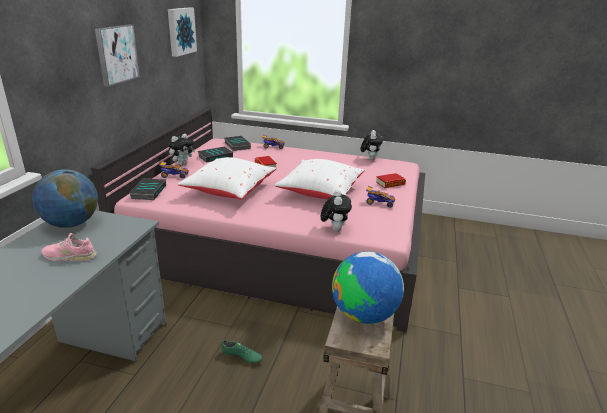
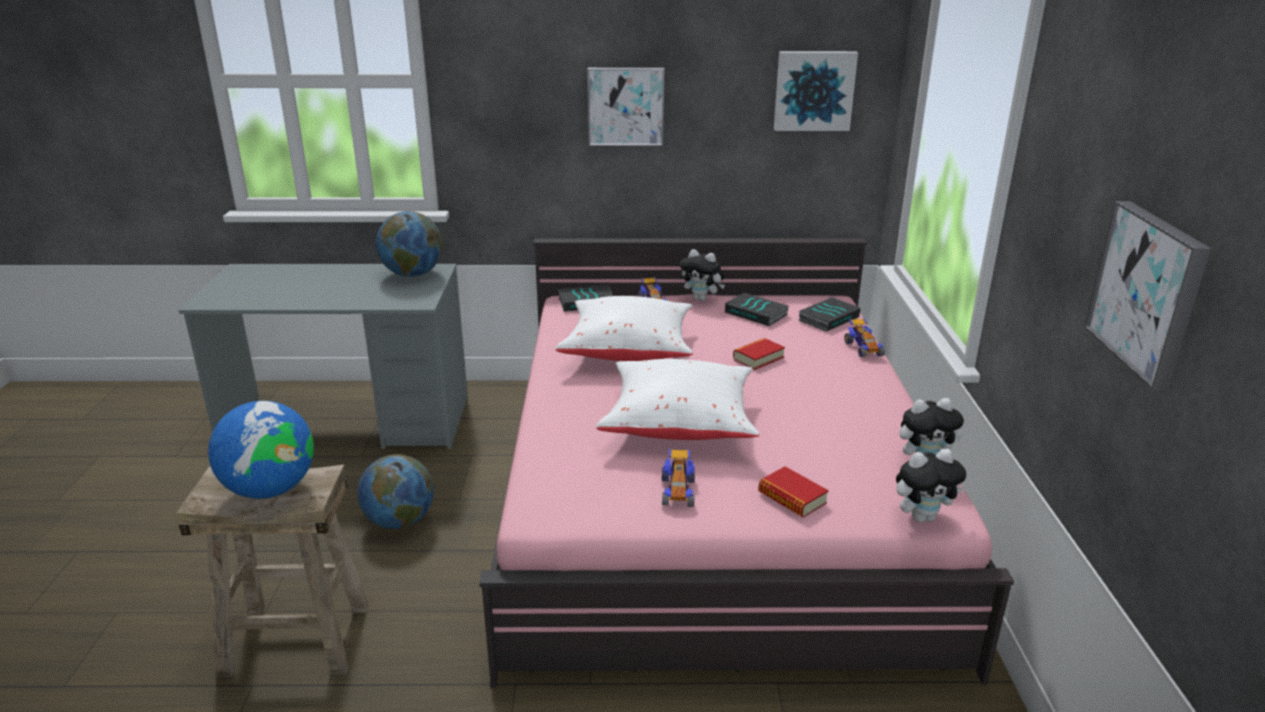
camera: 75 degrees right, 0 degrees up
(70, 256) = (345, 291): pink shoe -> none
(241, 357) = (400, 521): green shoe -> globe
(334, 229) = (542, 455): plush toy -> plush toy (922, 517)
(462, 54) = (1148, 292): none -> picture

